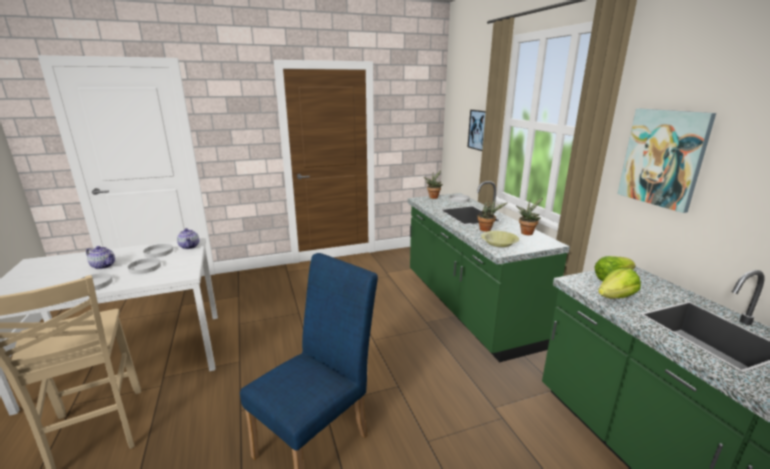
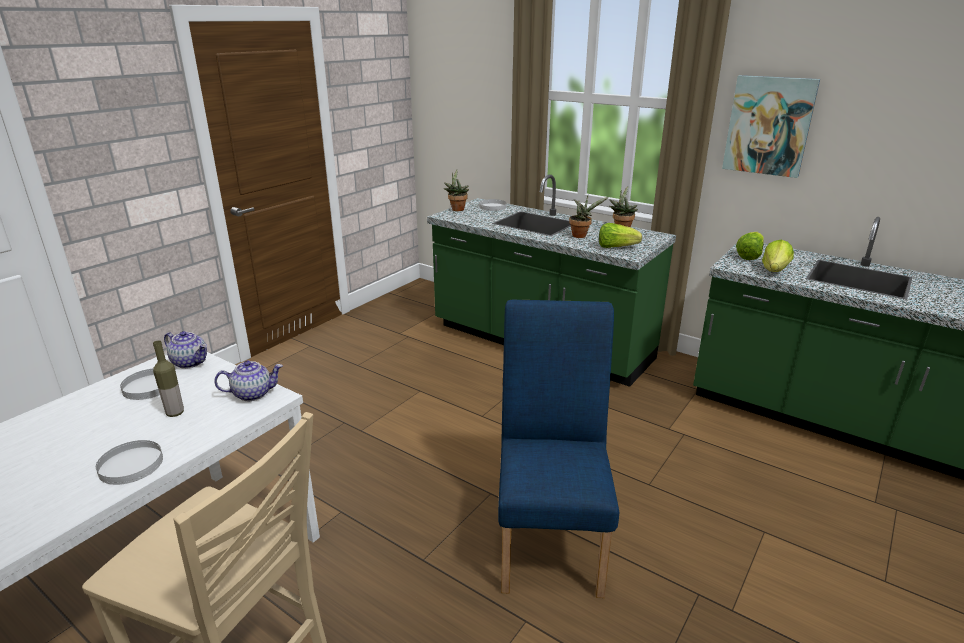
camera: 35 degrees left, 5 degrees up
(104, 266) = (82, 437): teapot -> teapot (253, 394)
(145, 267) = (175, 413): white plate -> bottle
(479, 130) = (491, 107): picture -> none
(499, 243) = (616, 247): yellow bowl -> lettuce

